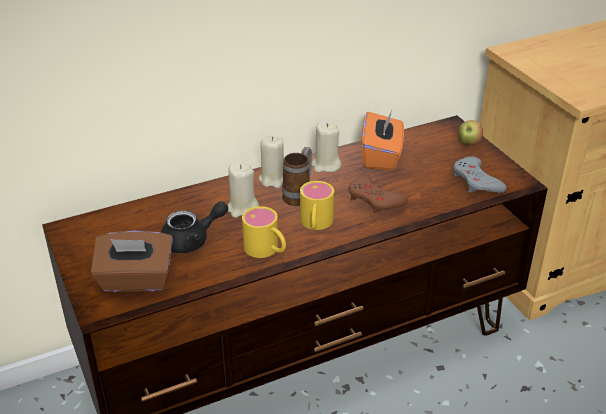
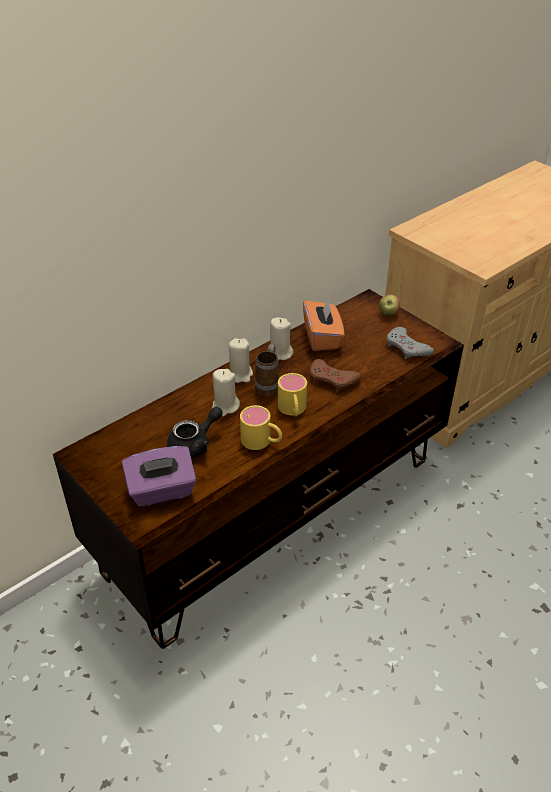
camera: 15 degrees left, 5 degrees up
(136, 280) = (162, 491): brown tissue box -> purple tissue box

